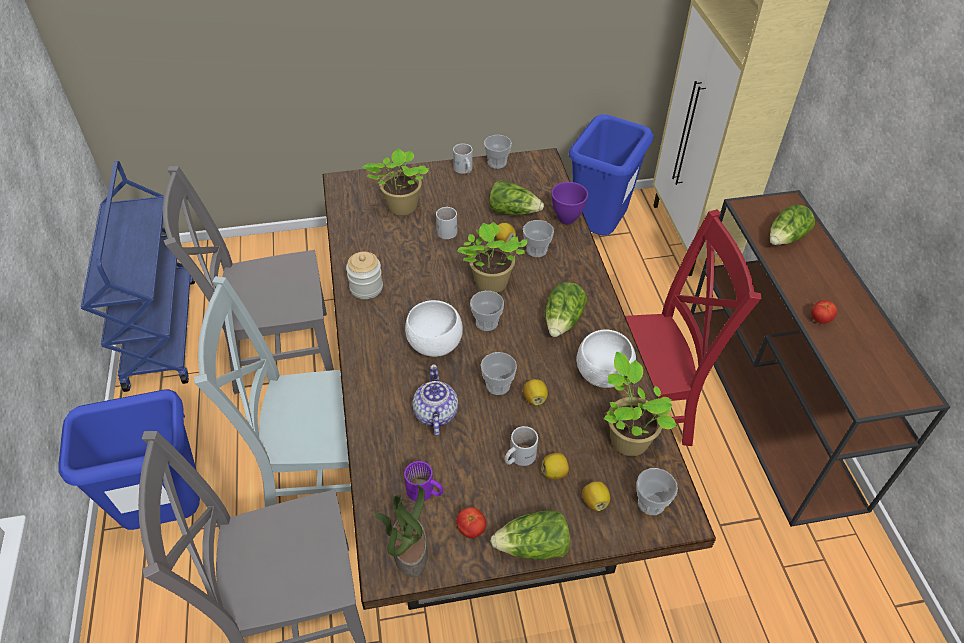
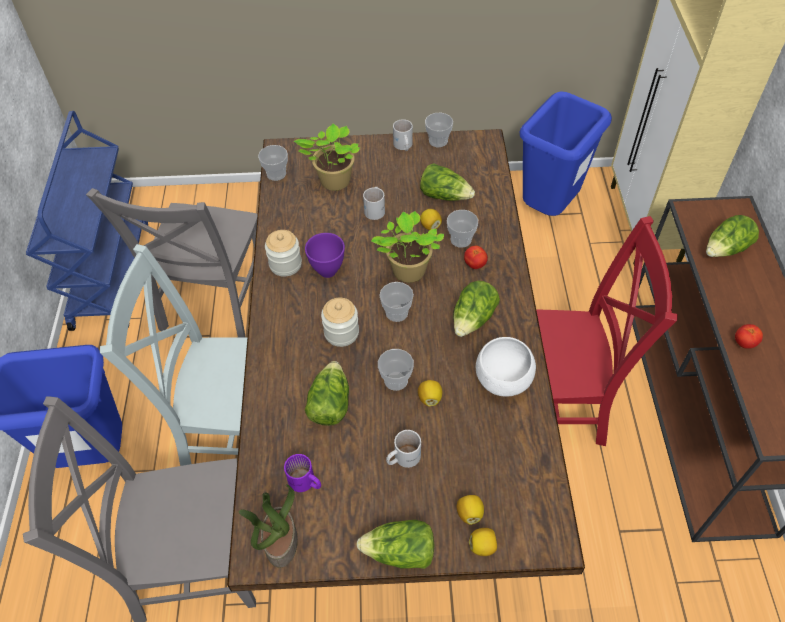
camera: 10 degrees right, 5 degrees up
(276, 350) = (213, 304): grey chair -> grey chair turned 75 degrees counterclockwise
(435, 346) = (341, 333): white bowl -> jar
(435, 414) = (329, 403): teapot -> lettuce
(471, 529) = (343, 526): tomato -> tomato (475, 264)
(554, 472) = (435, 478): lemon -> lemon (483, 546)
(567, 219) = (499, 208): purple bowl -> purple bowl (328, 271)
(627, 438) = (515, 450): potted plant -> none
(651, 503) = (526, 522): cup -> cup (276, 174)

